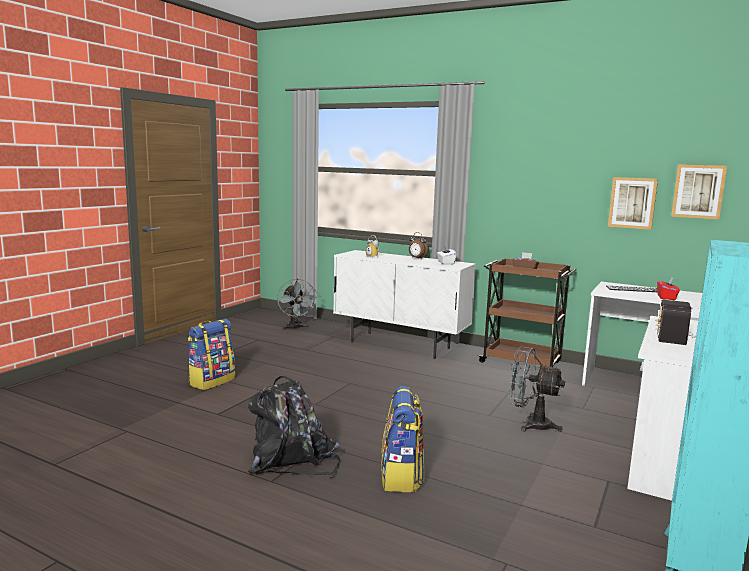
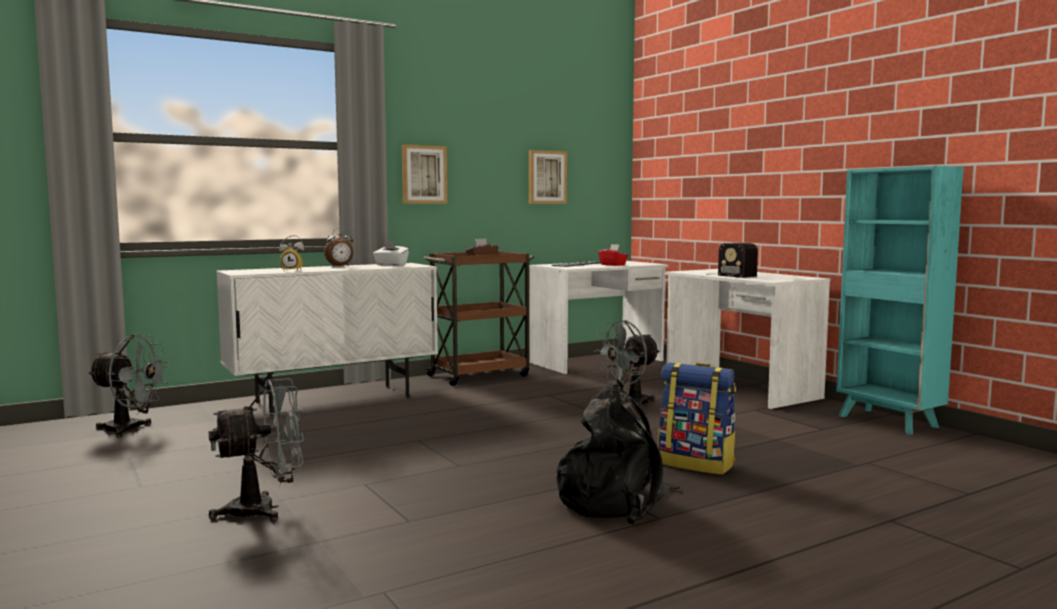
camera: 60 degrees left, 5 degrees down
(211, 381) = (264, 509): backpack -> grey fan
(698, 191) = (595, 164): picture -> picture (423, 174)

